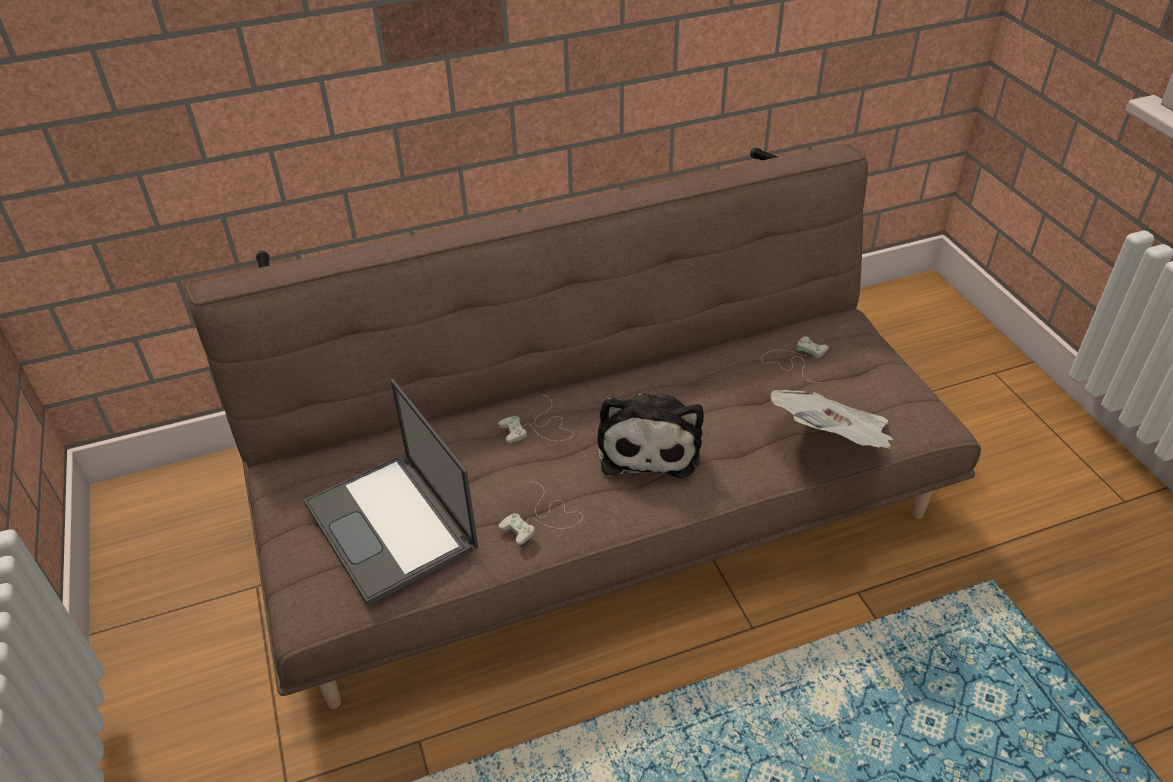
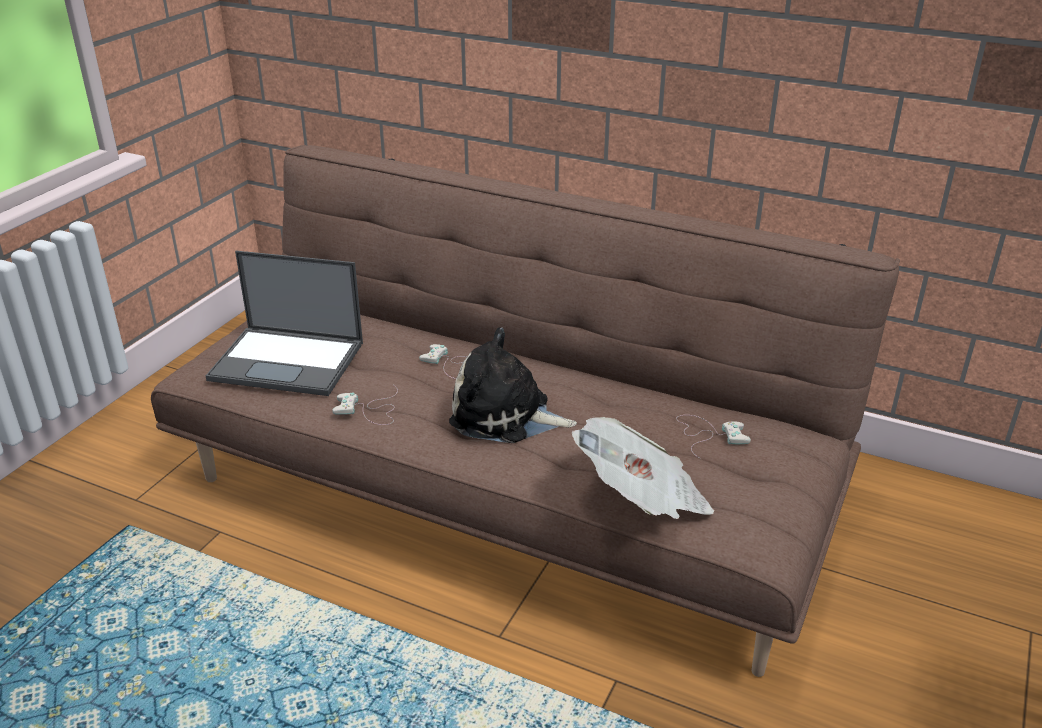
camera: 45 degrees right, 10 degrees down
(392, 527) = (289, 361): laptop -> laptop turned 90 degrees counterclockwise
(649, 444) = (505, 416): plush toy -> plush toy turned 60 degrees clockwise

